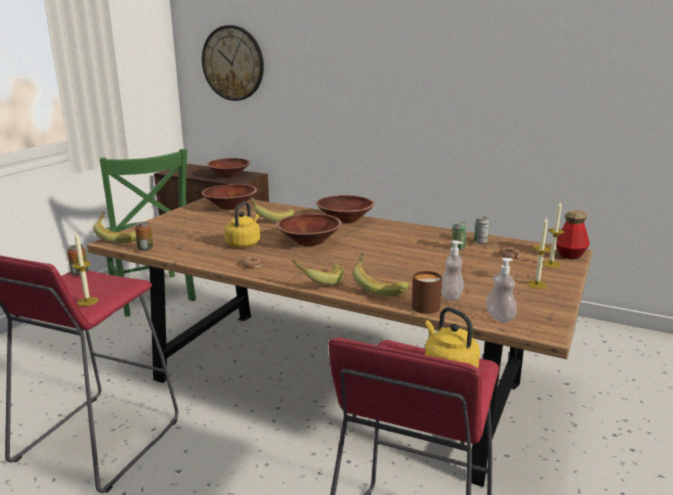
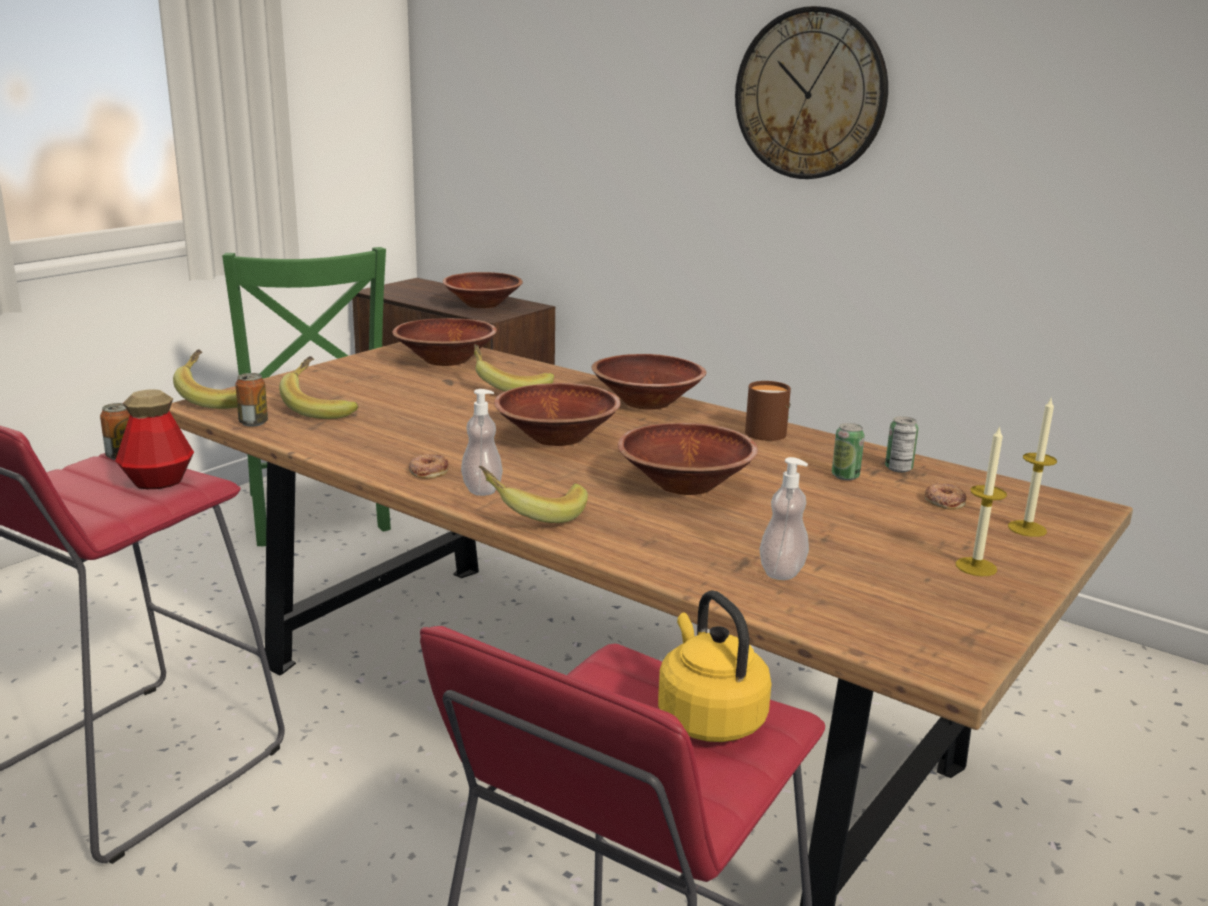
camera: 10 degrees right, 0 degrees up
(87, 301) = (106, 508): candle -> none
(233, 63) = (507, 95): wall clock -> wall clock (810, 94)
(244, 243) = (434, 430): yellow kettle -> none
(378, 287) = (645, 537): banana -> banana (322, 408)
(384, 259) = (685, 485): none -> brown bowl
(425, 305) = (719, 584): brown mug -> brown mug (765, 431)
(499, 317) = (862, 626): soap dispenser -> soap dispenser (482, 489)
(570, 255) = (1078, 514): bottle -> bottle (158, 482)

